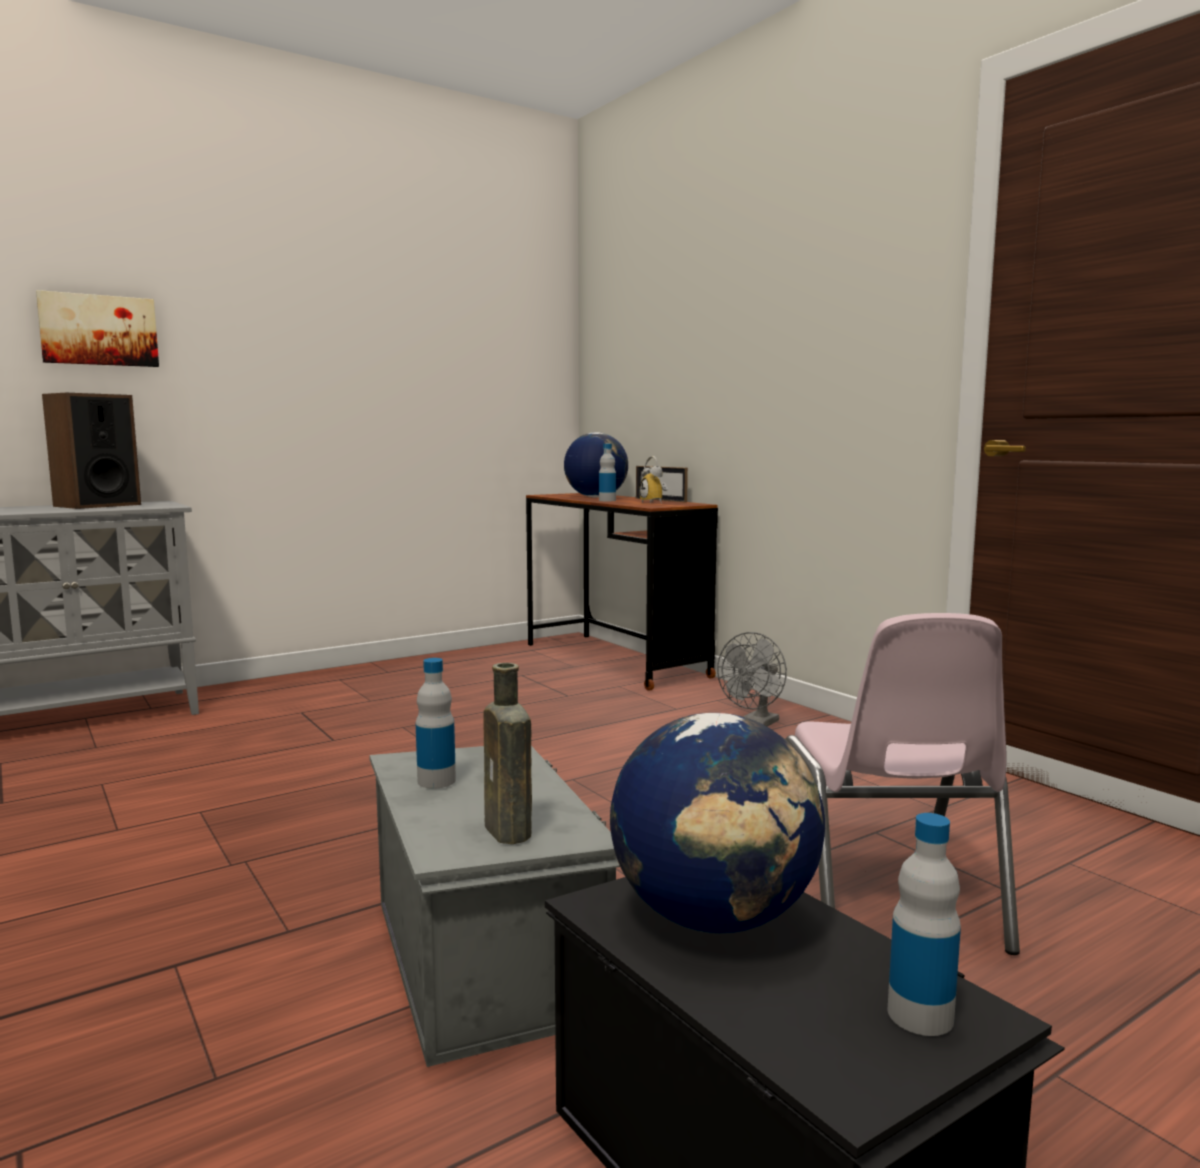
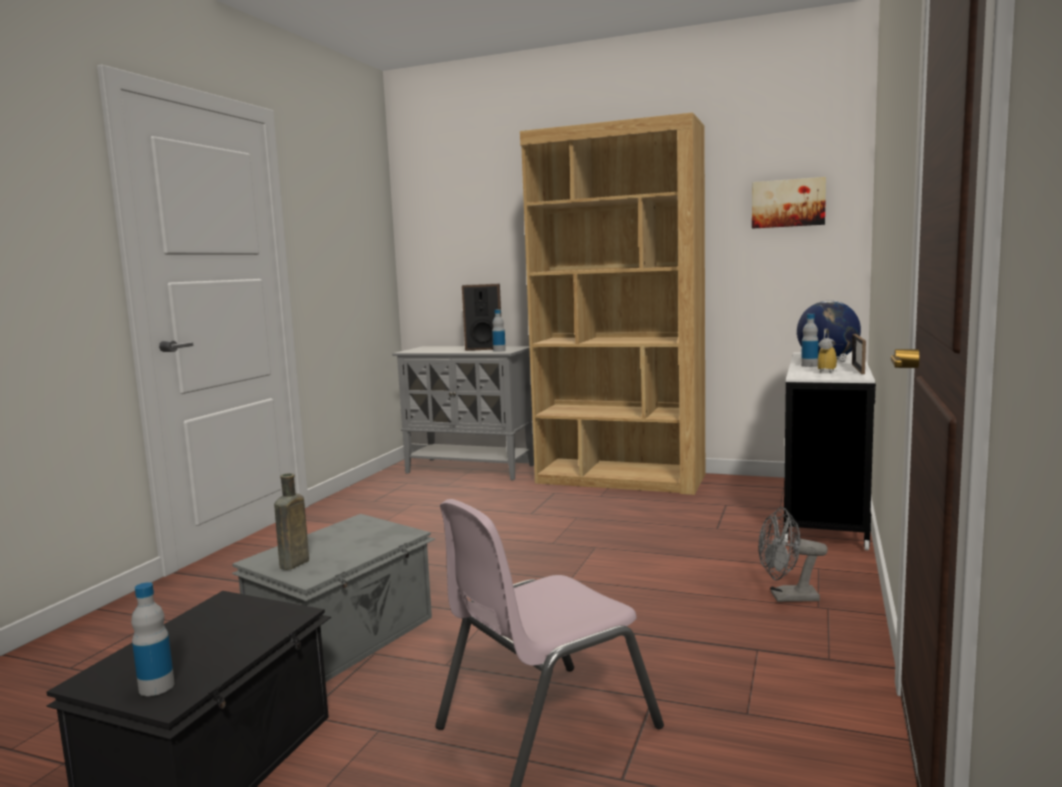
camera: 55 degrees right, 0 degrees up
(99, 330) = (501, 244): picture -> picture (788, 203)
(348, 679) = (620, 479): none -> brown bookcase
(436, 781) = (340, 533): bottle -> bottle (499, 351)
(614, 660) = (825, 512): brown desk -> white desk
(715, 918) = (227, 624): globe -> none

